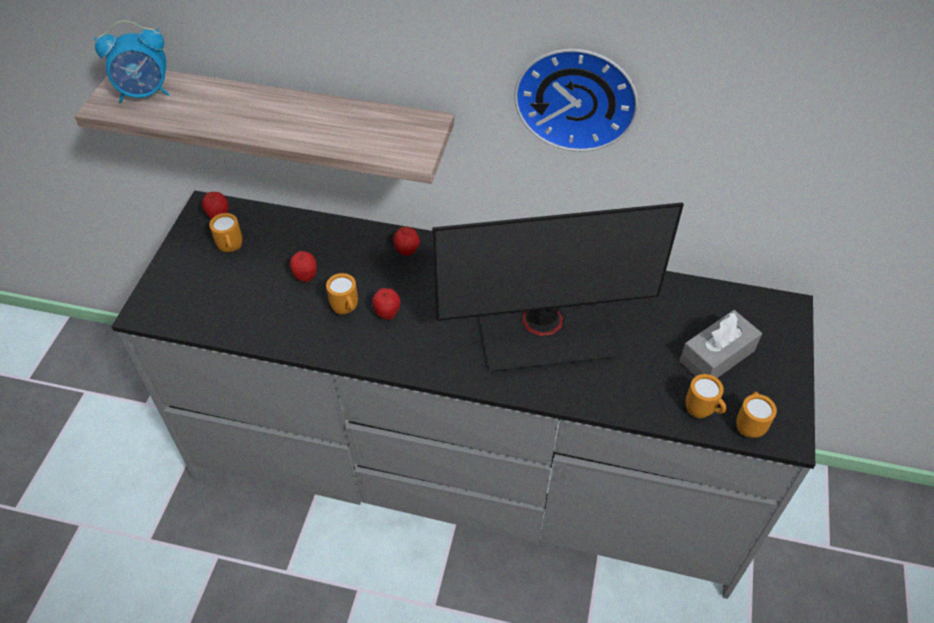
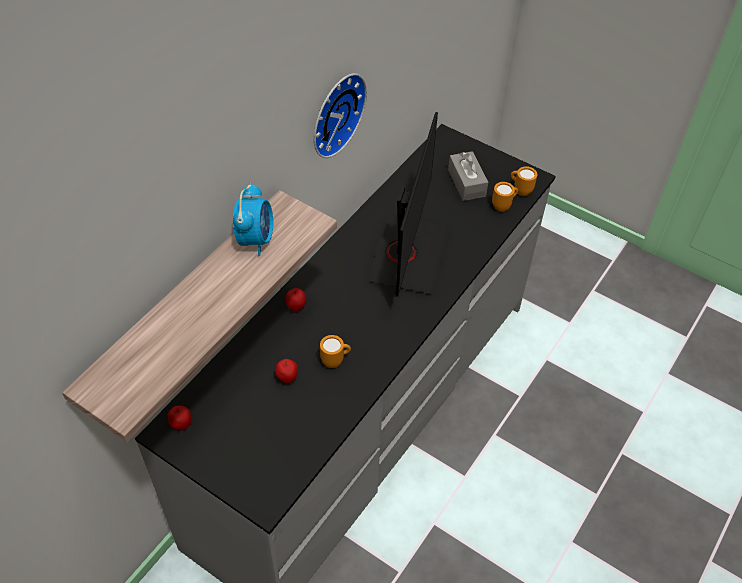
camera: 70 degrees left, 0 degrees up
(145, 93) = (126, 375): alarm clock -> alarm clock (256, 239)
(231, 249) = (228, 423): orange mug -> none
(387, 314) = (351, 337): apple -> none

